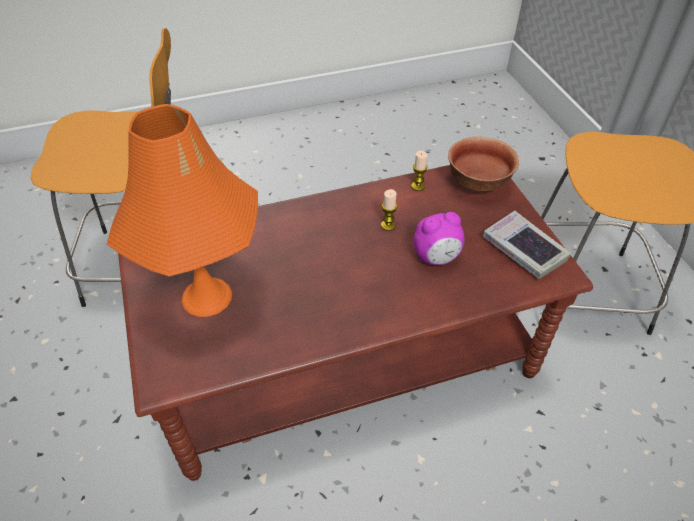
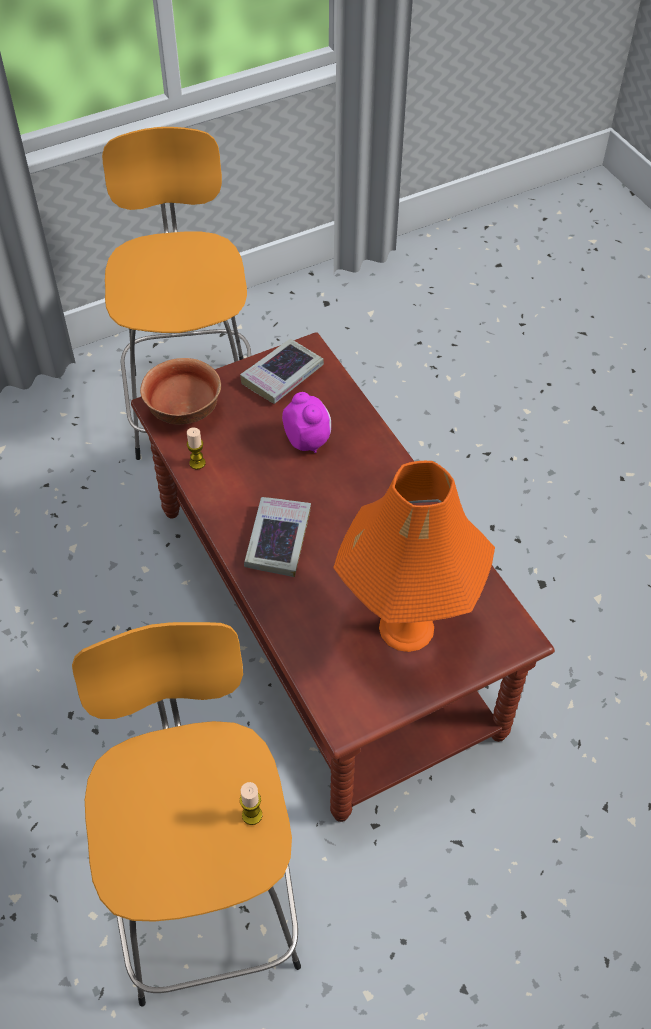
camera: 100 degrees left, 5 degrees up
(325, 226) = (278, 540): none -> book
(388, 225) = (267, 484): candle -> candle (252, 815)

